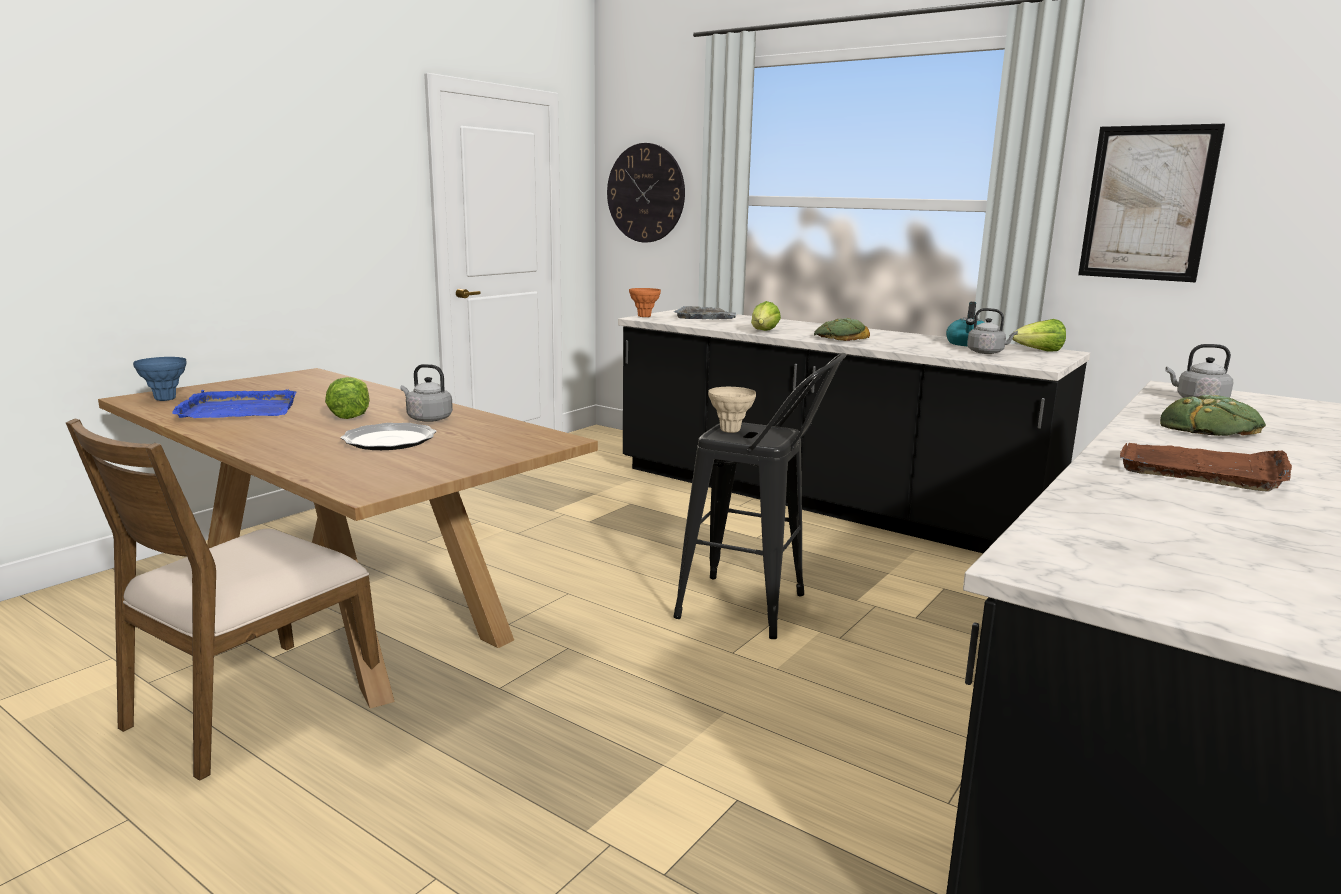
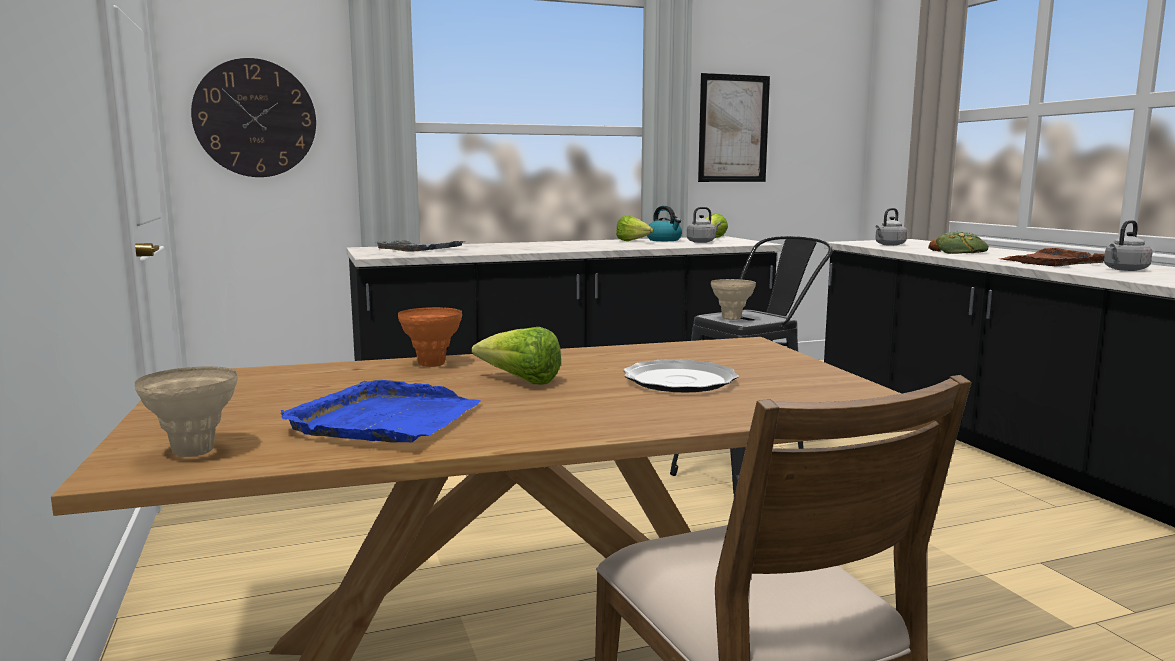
camera: 55 degrees left, 5 degrees down
(165, 399) = (194, 451): blue vase -> beige vase
(427, 418) = (596, 362): grey kettle -> grey kettle (1124, 270)
(644, 316) = (368, 255): orange vase -> orange vase (432, 364)
(763, 332) = (529, 250): lettuce -> lettuce (633, 241)
(841, 338) = (593, 246): bread -> none

